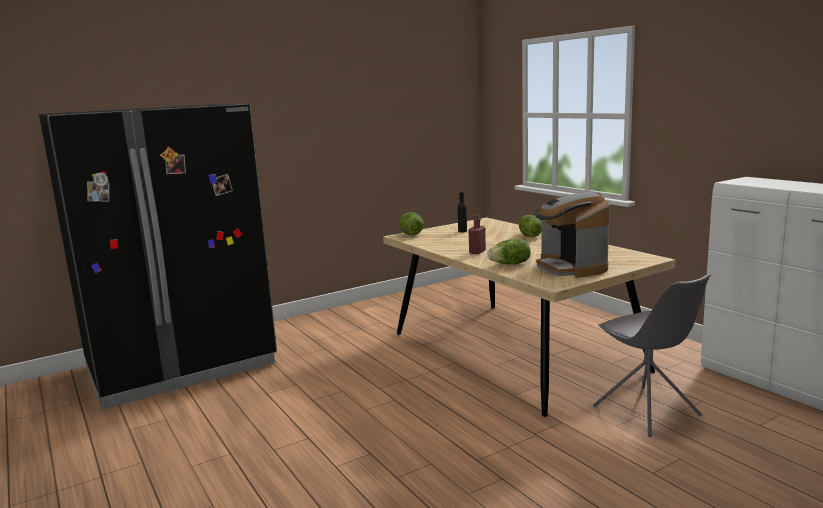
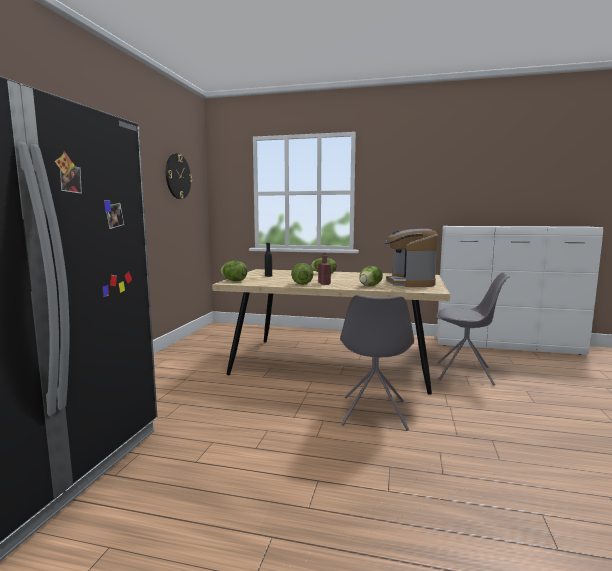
camera: 45 degrees left, 5 degrees down
(423, 102) = (178, 176): none -> wall clock
(446, 411) = (373, 413): none -> grey chair
(454, 249) = (302, 284): none -> lettuce
(571, 267) = (409, 283): coffee machine -> coffee machine turned 60 degrees clockwise

